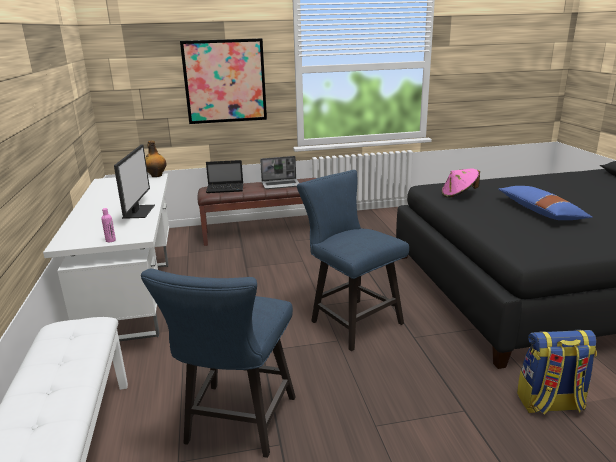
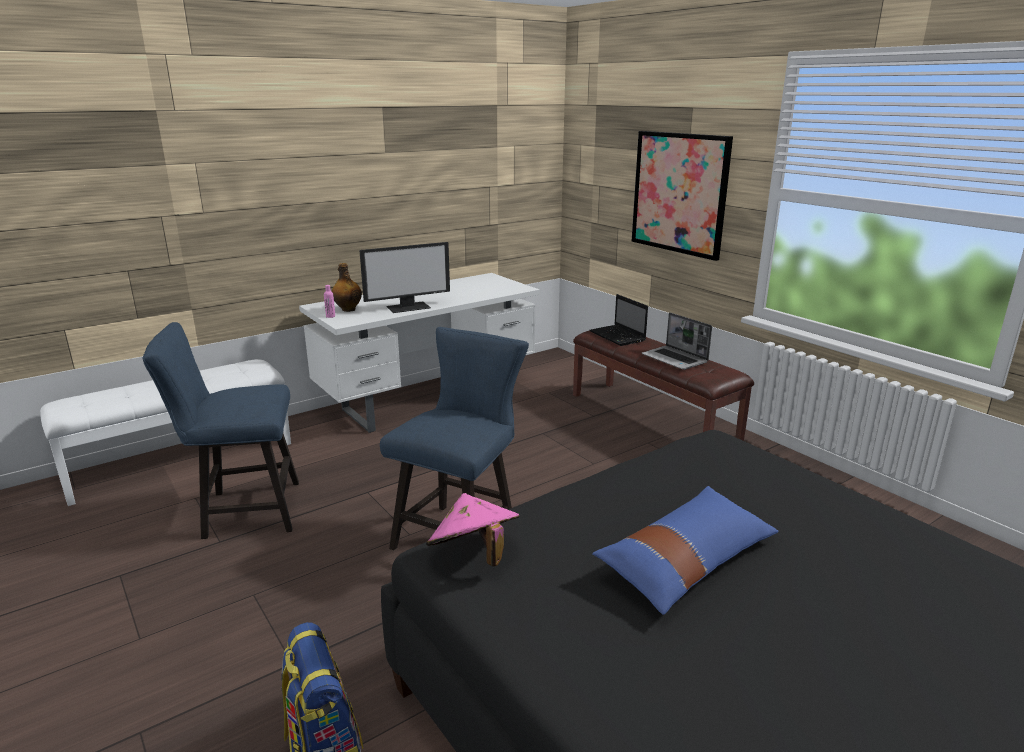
camera: 65 degrees right, 0 degrees up
(156, 176) = (524, 287): bottle -> bottle (348, 309)
(459, 195) = (696, 469): pink hat -> pink hat (474, 555)

